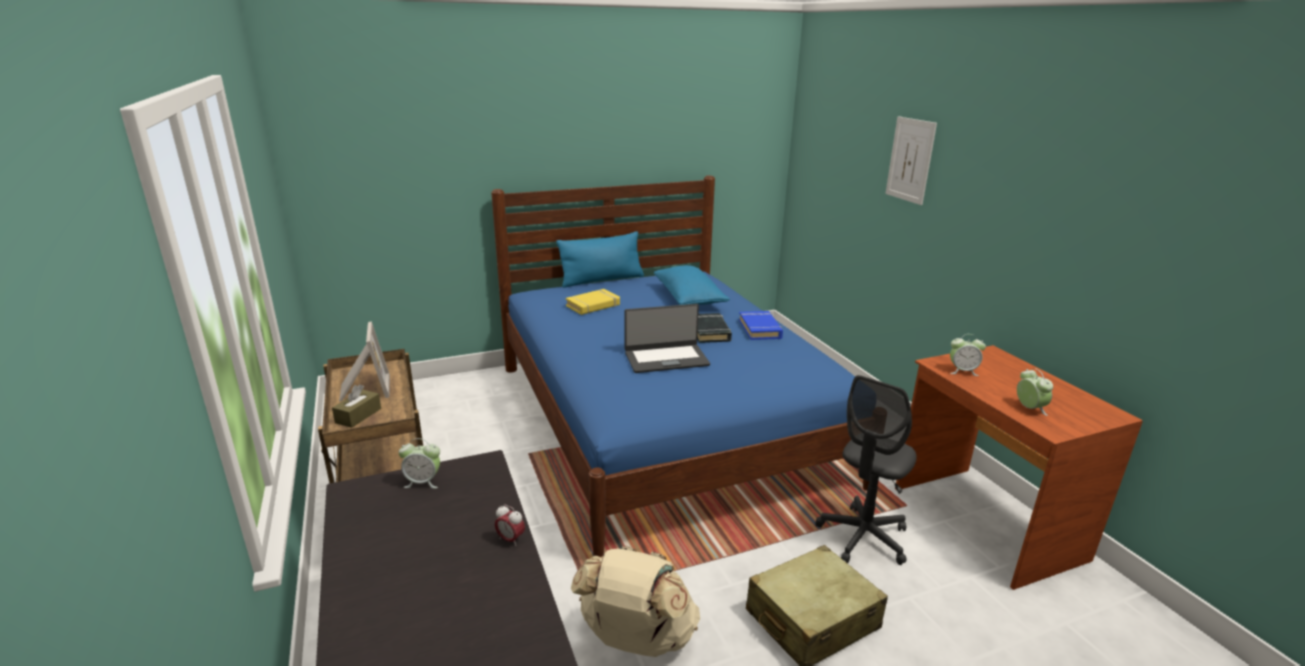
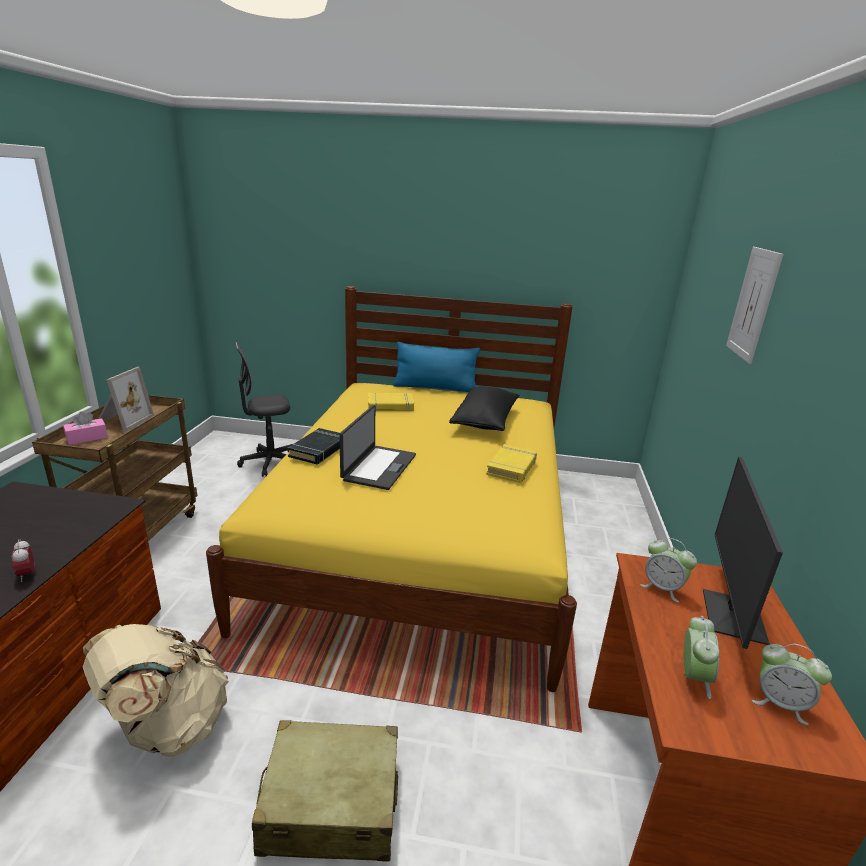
camera: 30 degrees right, 0 degrees up
(358, 415) = (87, 438): brown tissue box -> pink tissue box
(423, 482) = (58, 503): alarm clock -> alarm clock (779, 703)
(663, 421) = (422, 535): blue bed -> yellow bed
(666, 358) = (378, 467): laptop -> laptop turned 90 degrees counterclockwise
(689, 298) = (485, 421): blue pillow -> black pillow
(710, 332) = (457, 455): black book -> black book (319, 450)
(760, 329) = (512, 467): blue book -> yellow book
(863, 537) = (488, 742): grey office chair -> grey office chair (270, 463)
(1008, 373) = (731, 616): none -> monitor

